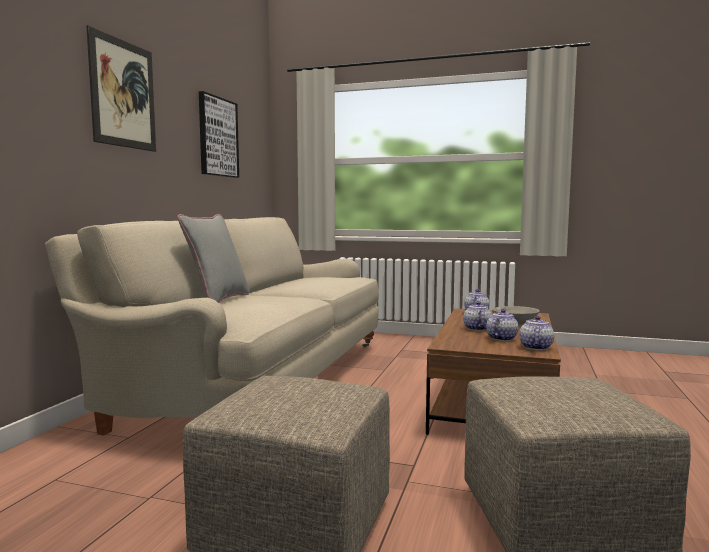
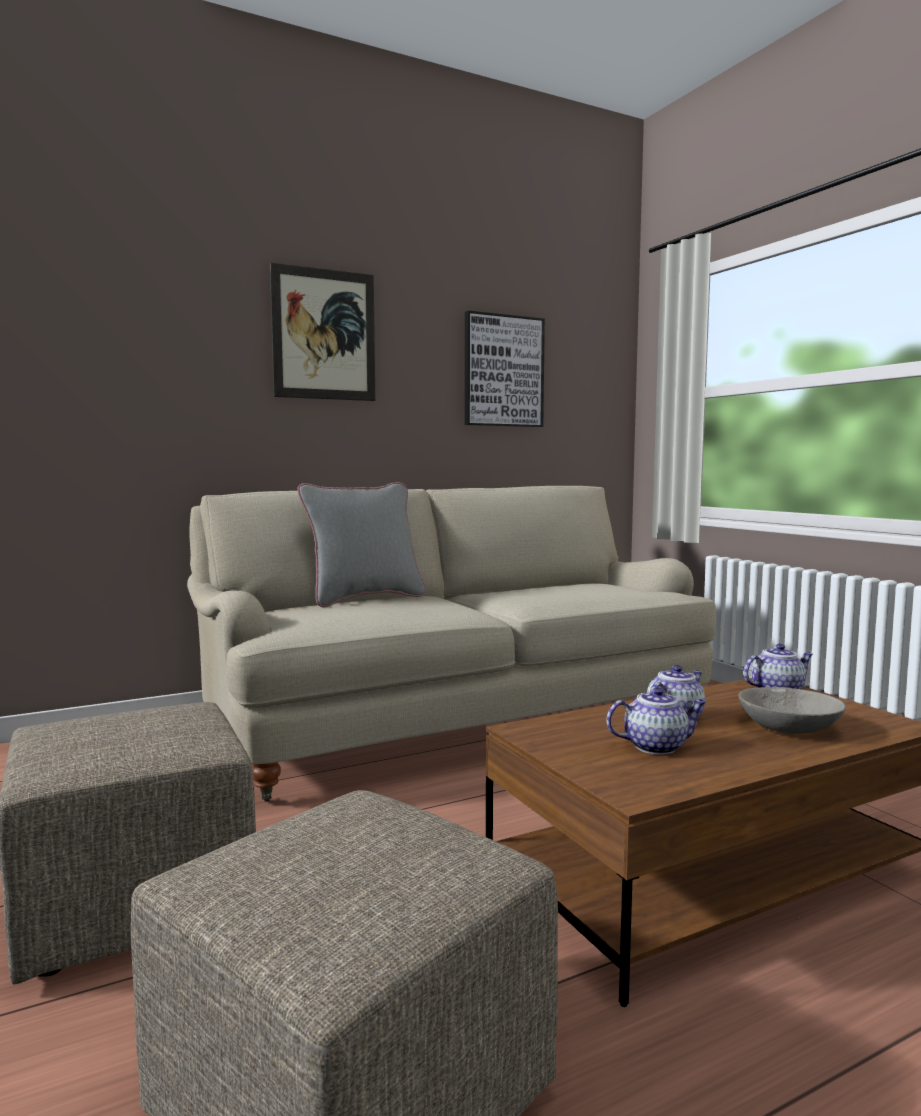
camera: 45 degrees right, 0 degrees up
(535, 347) = (660, 780): teapot -> none

